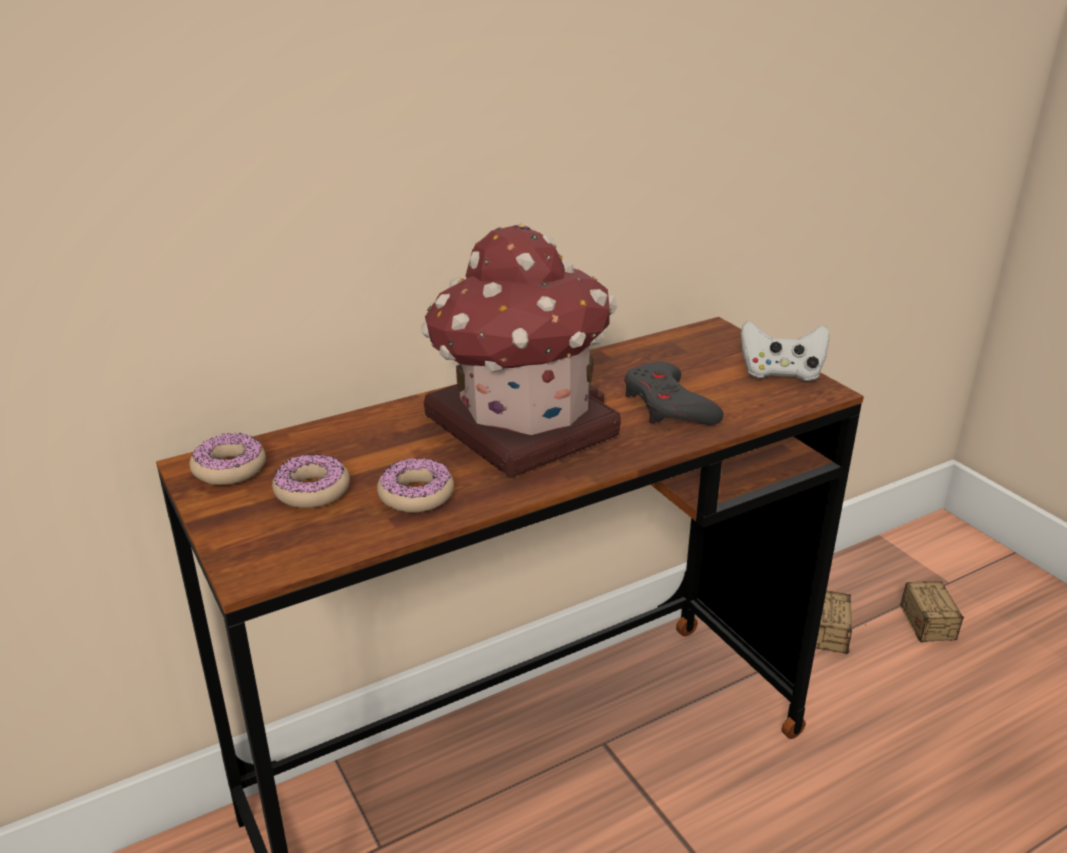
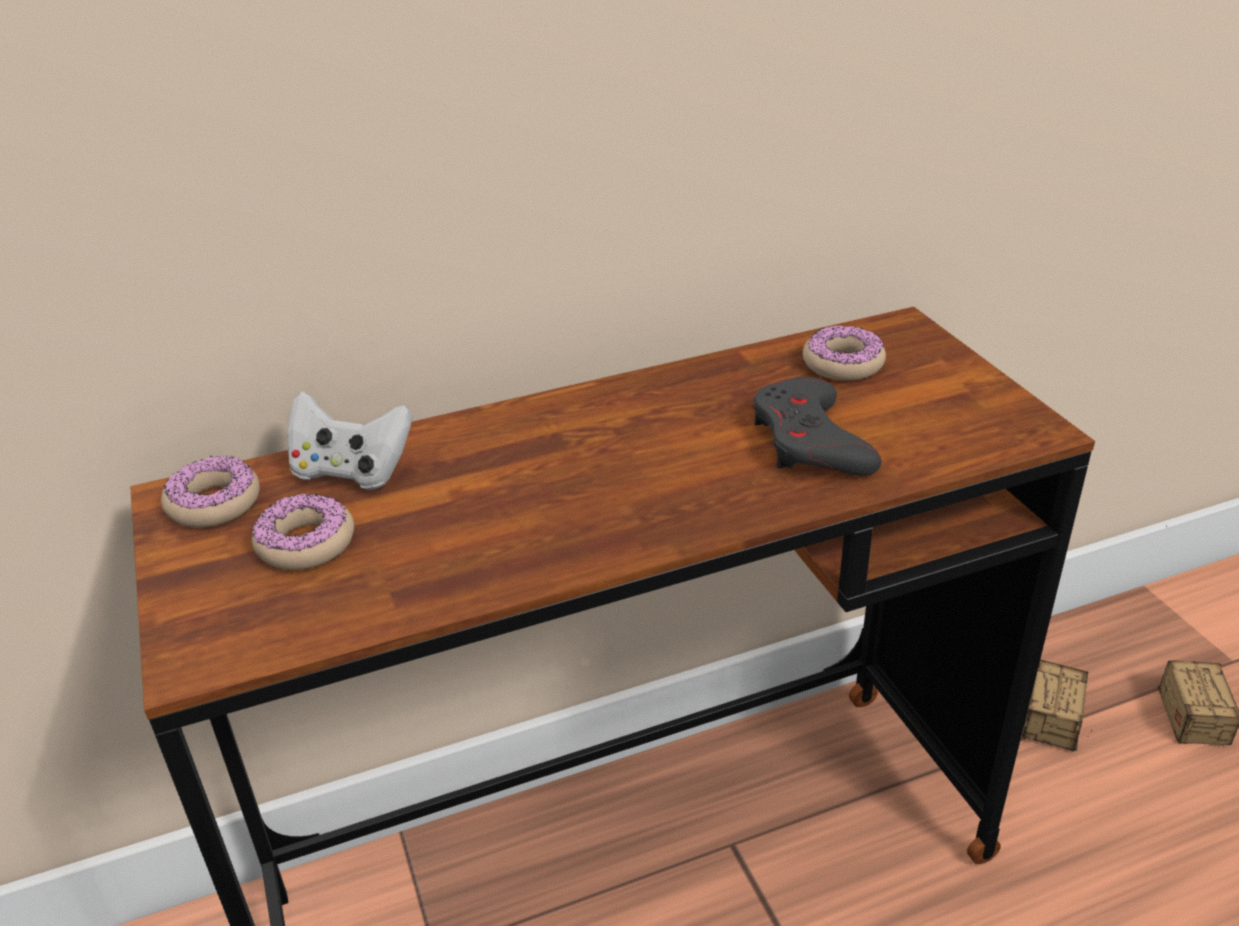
camera: 10 degrees right, 5 degrees up
(416, 495) = (436, 559): donut -> donut (843, 364)
(519, 425) = (600, 460): toy house -> none
(781, 373) = (981, 399): white game controller -> white game controller (351, 471)

